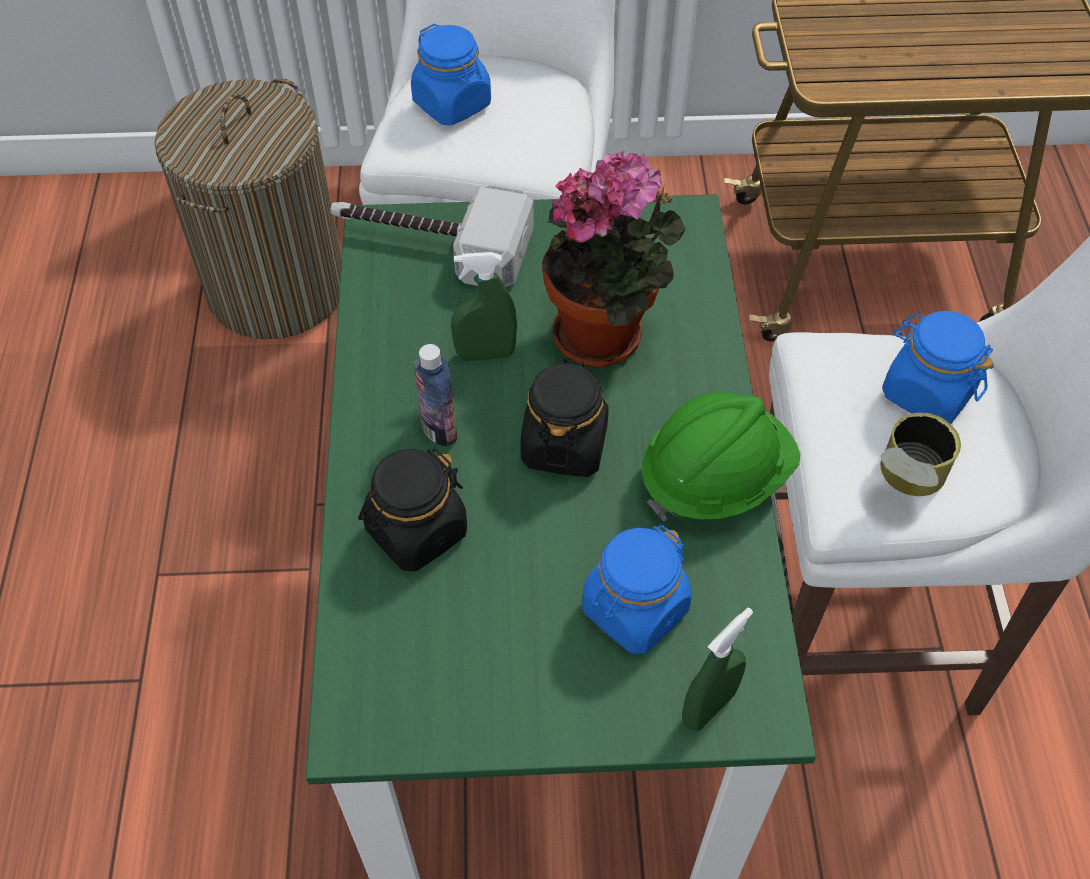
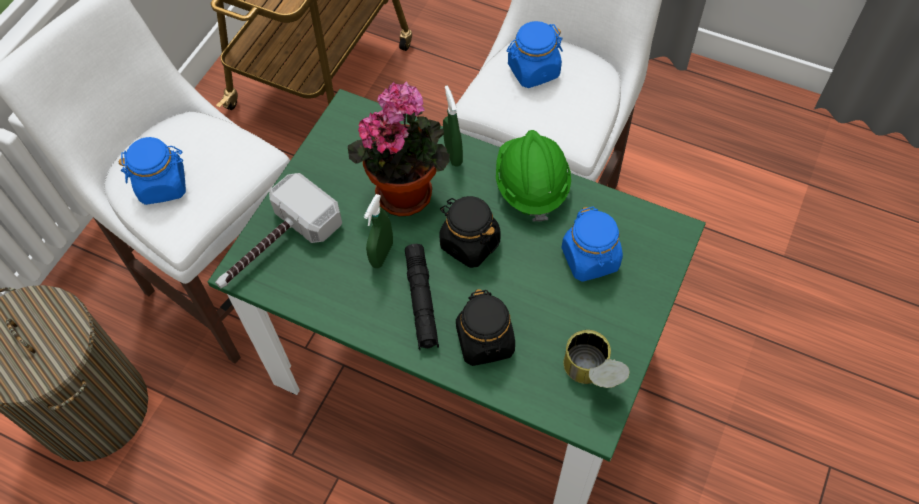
camera: 60 degrees left, 5 degrees up
(439, 429) = (421, 301): bottle -> black flashlight
(708, 707) = (660, 253): green spray bottle -> green spray bottle (453, 154)
(904, 483) = (580, 108): can -> can (592, 375)

